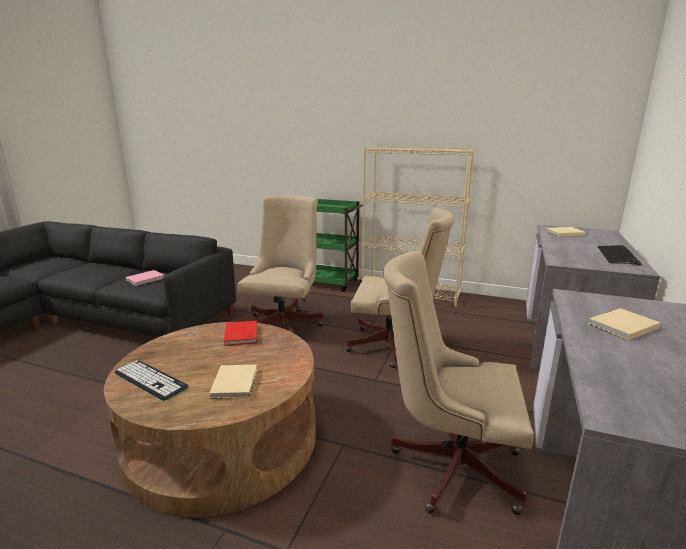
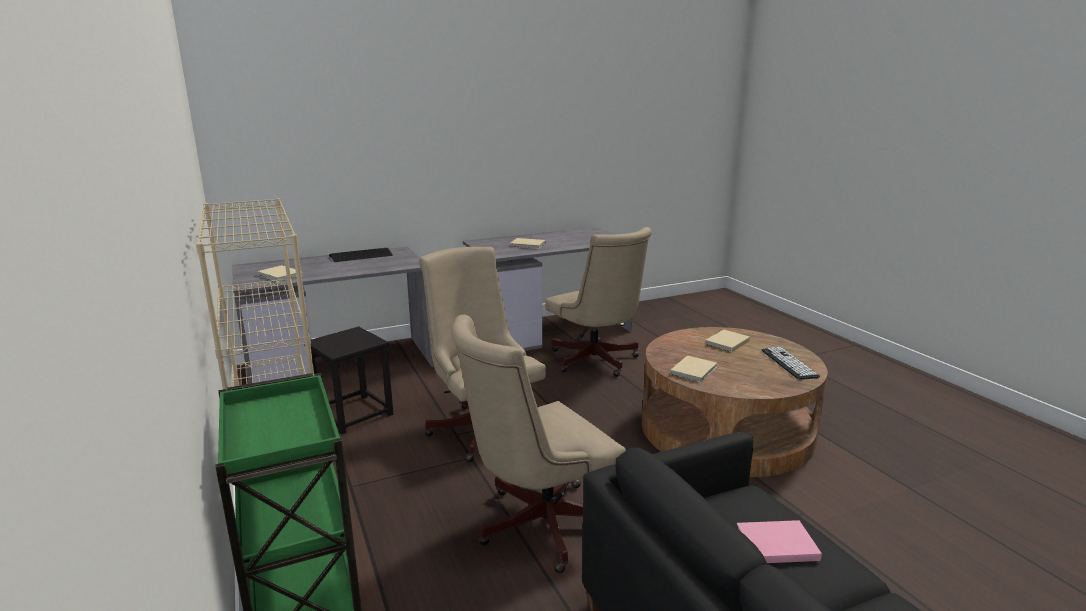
camera: 135 degrees left, 0 degrees up
(240, 335) = (694, 370): red book -> beige book
(468, 320) = (354, 414): none -> black stool

